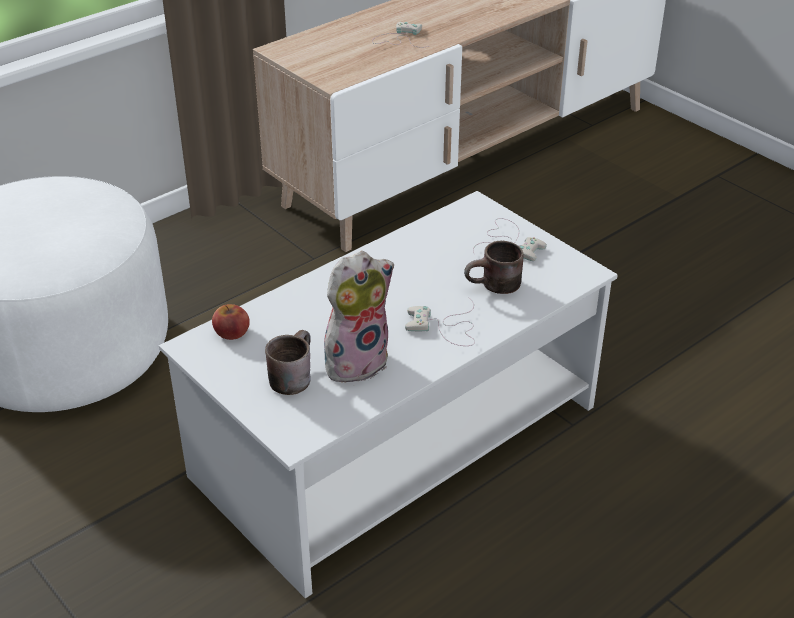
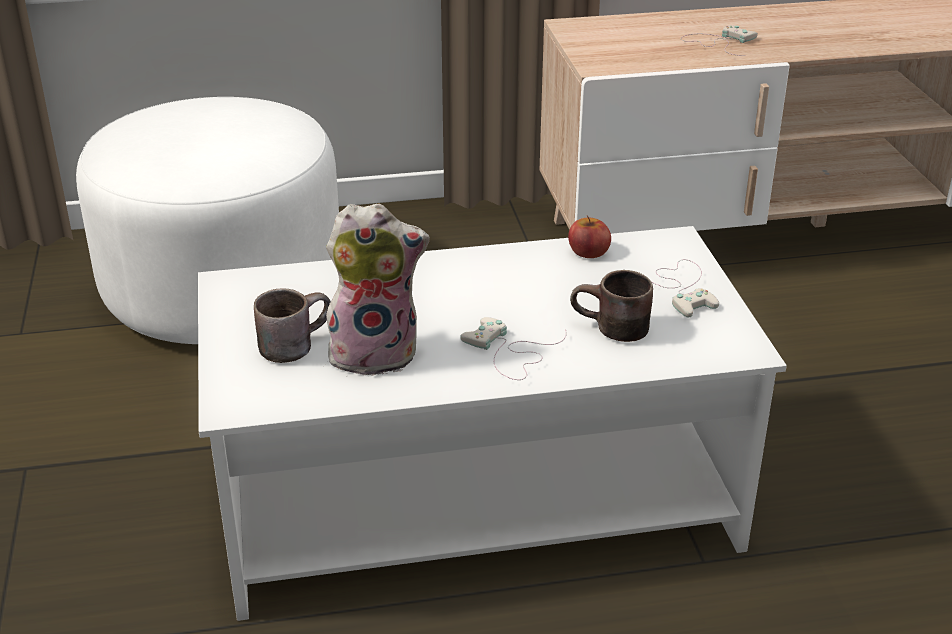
camera: 30 degrees right, 5 degrees down
(232, 332) = (279, 283): apple -> apple (588, 251)

